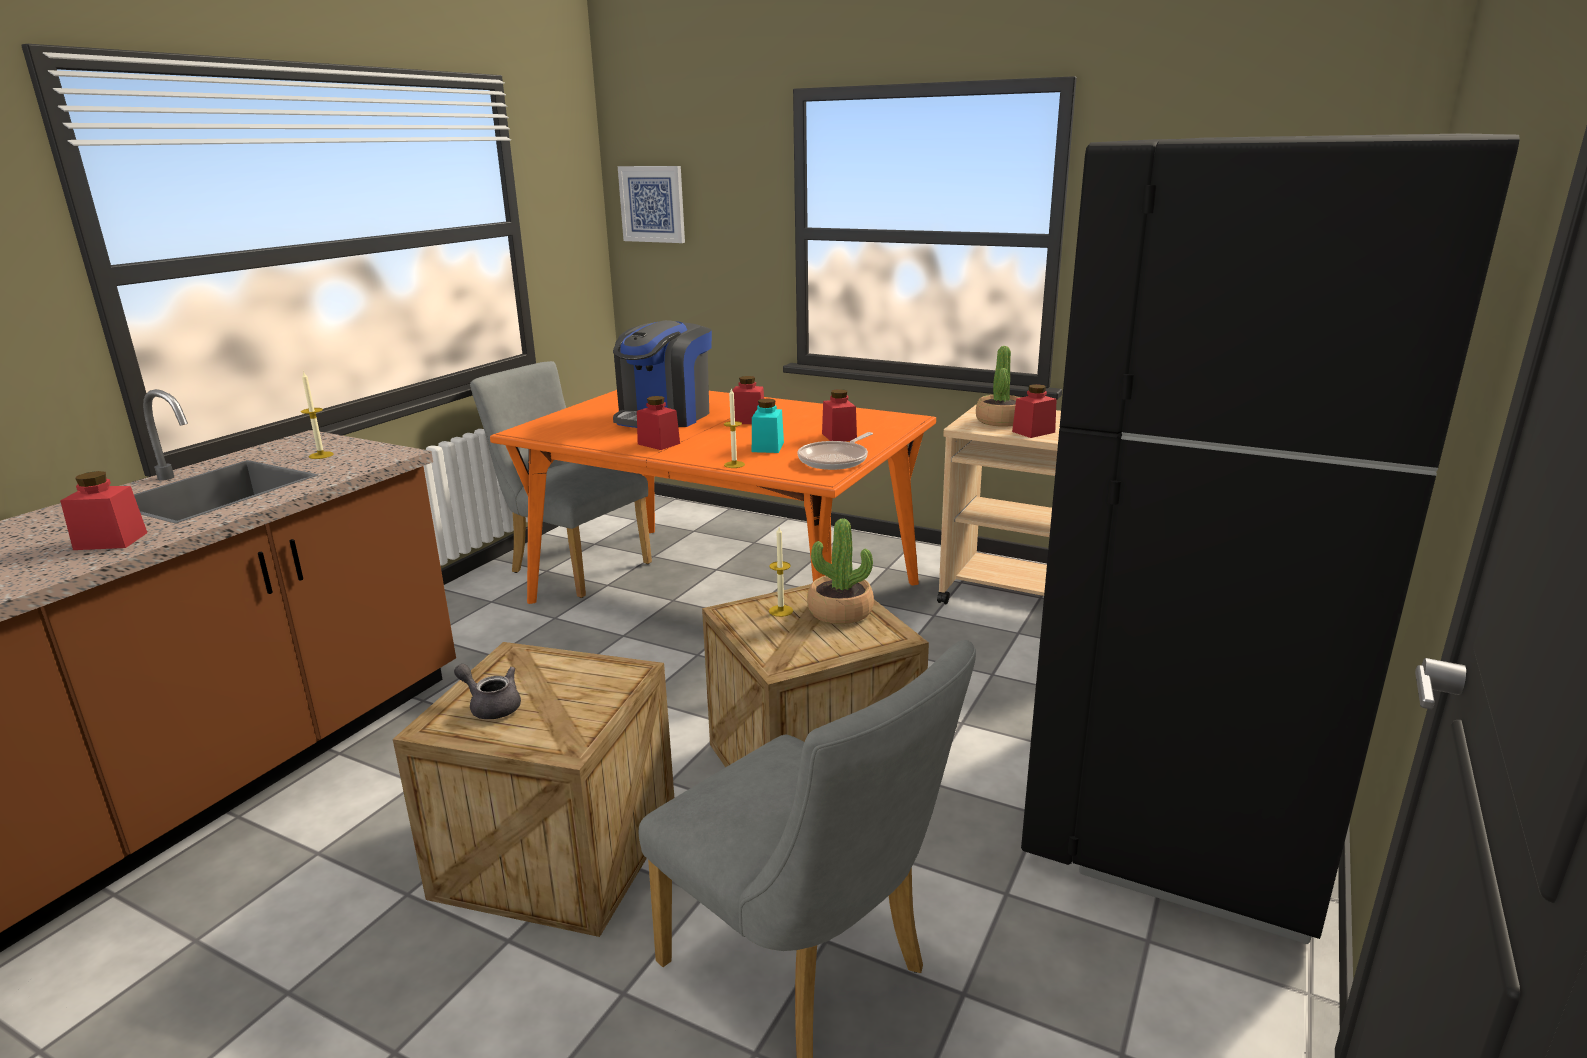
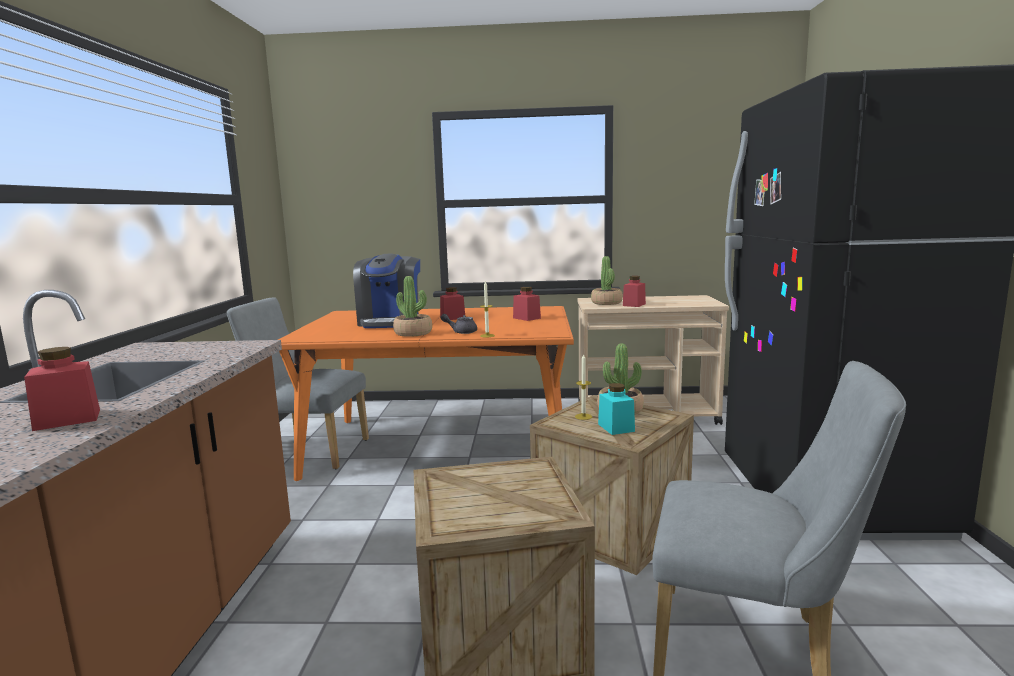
camera: 25 degrees left, 10 degrees down
(321, 455) = (182, 352): candle -> none
(491, 706) = (467, 507): grey teapot -> grey teapot (461, 332)
(652, 204) = (323, 190): picture -> none
(658, 444) = (413, 333): red jar -> potted plant
(768, 447) = (492, 326): turquoise jar -> turquoise jar (616, 427)
(835, 460) = (547, 327): frying pan -> none

